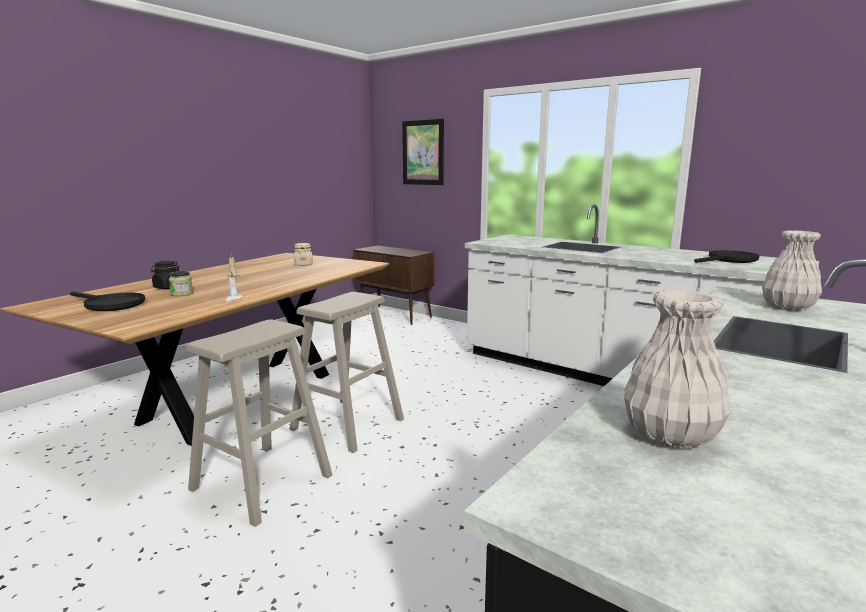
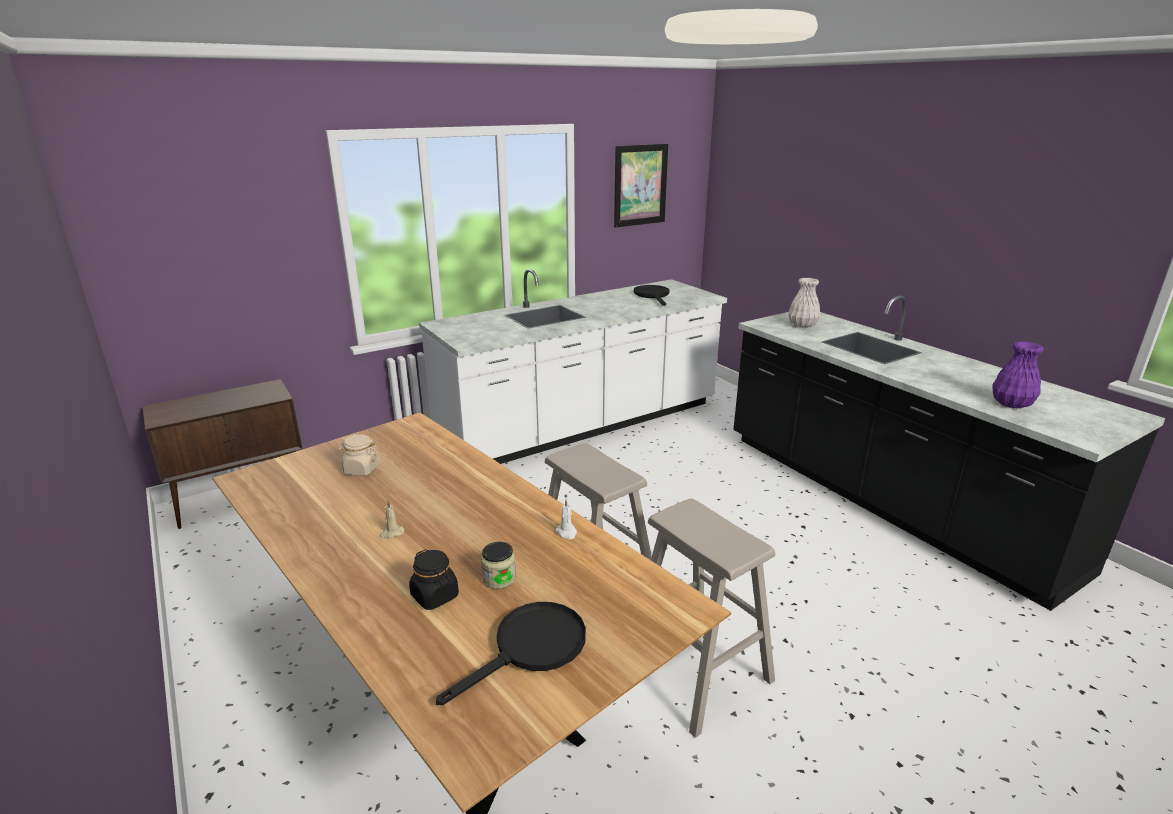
camera: 70 degrees left, 10 degrees up
(423, 152) = (219, 230): picture -> picture (640, 185)
(671, 435) = (1011, 403): white vase -> purple vase

